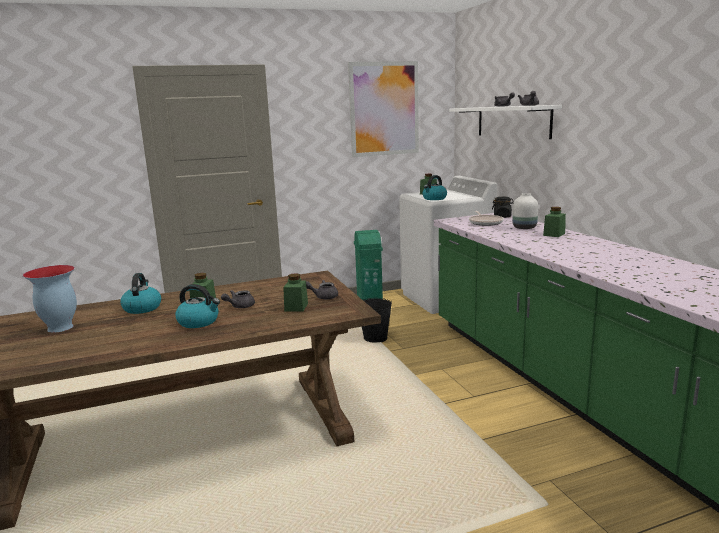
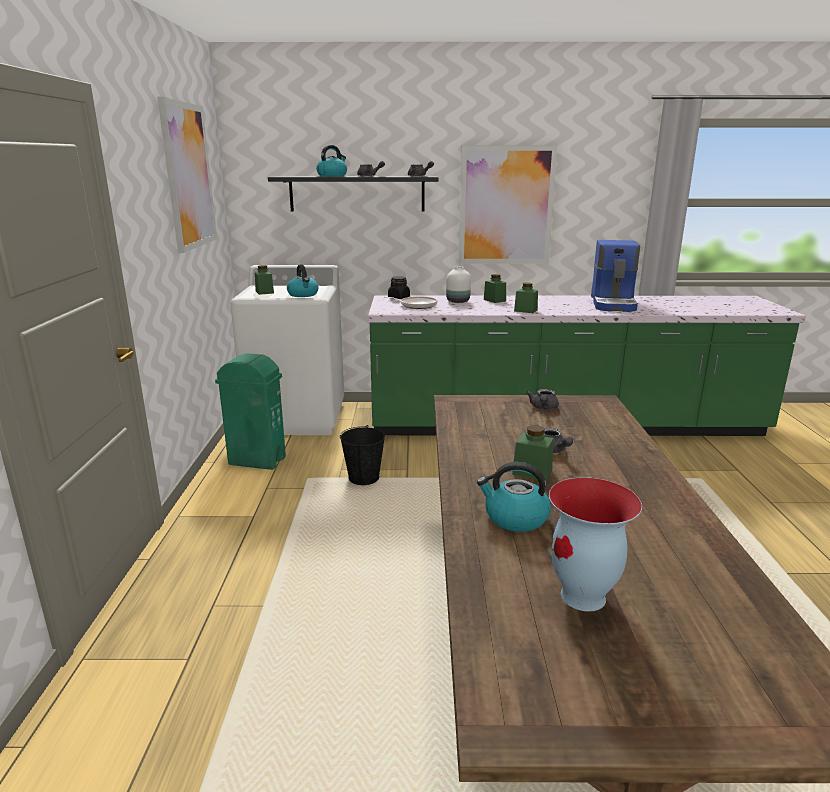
camera: 70 degrees left, 5 degrees up
(199, 322) = (602, 478): kettle -> kettle (332, 176)
(296, 307) = (572, 423): green jar -> green jar (525, 310)
(512, 121) = (357, 193): white shelf -> black shelf
(614, 136) = (506, 206): none -> picture
(640, 266) = (613, 303): none -> coffee machine

